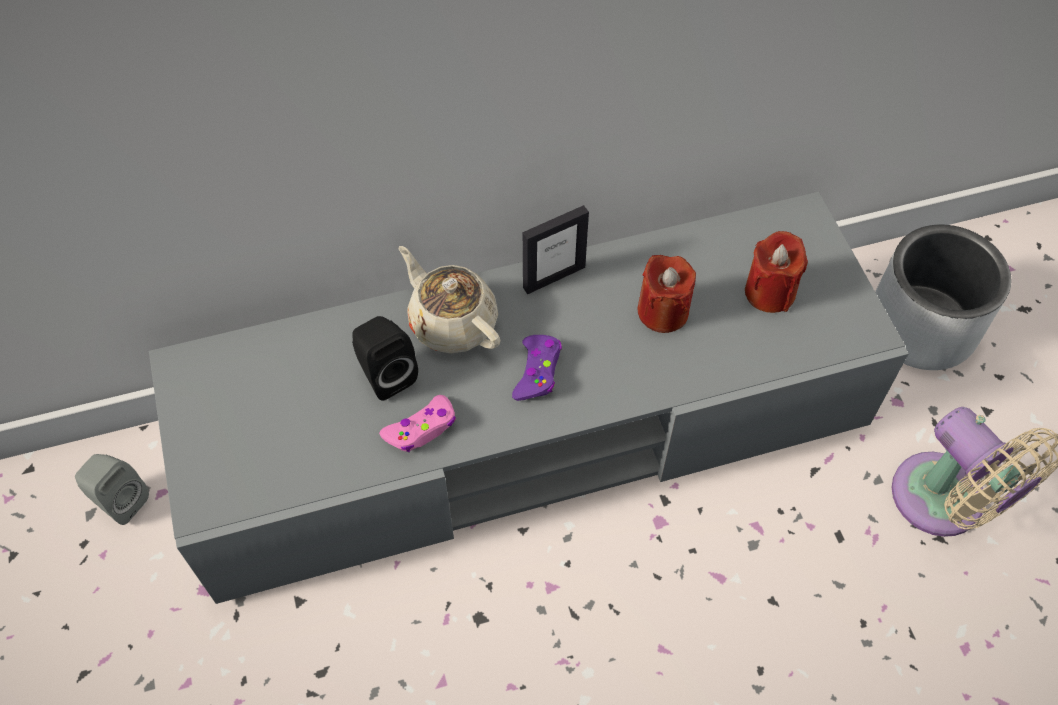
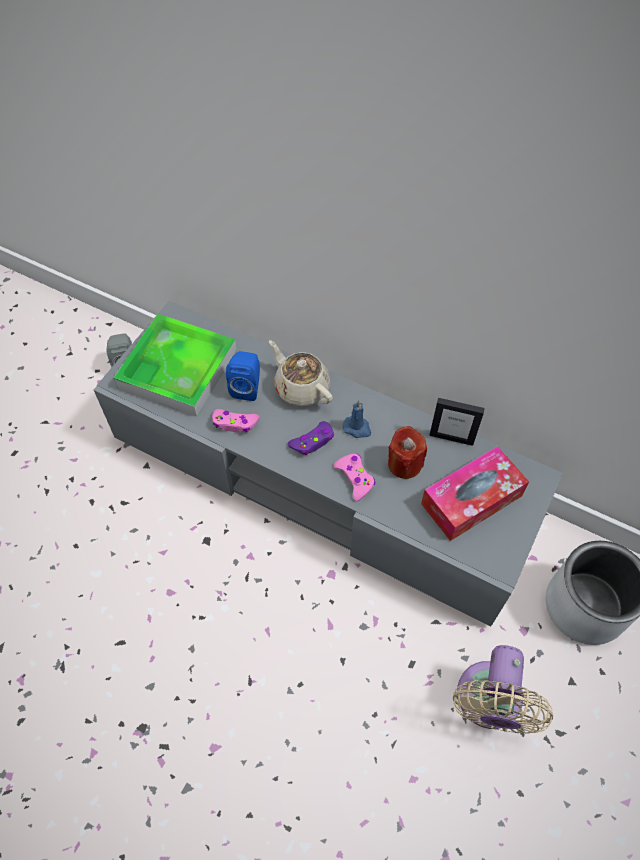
camera: 45 degrees right, 0 degrees up
(267, 424) = (178, 368): none -> tray
(385, 374) = (247, 387): black speaker -> blue speaker
(452, 322) = (301, 388): beige teapot -> beige teapot turned 45 degrees counterclockwise
(553, 277) = (371, 405): picture frame -> picture frame (451, 437)
(569, 315) = (357, 428): none -> blue candle
(630, 372) = (355, 478): none -> pink game controller
(769, 292) = (471, 500): red candle -> tissue box

